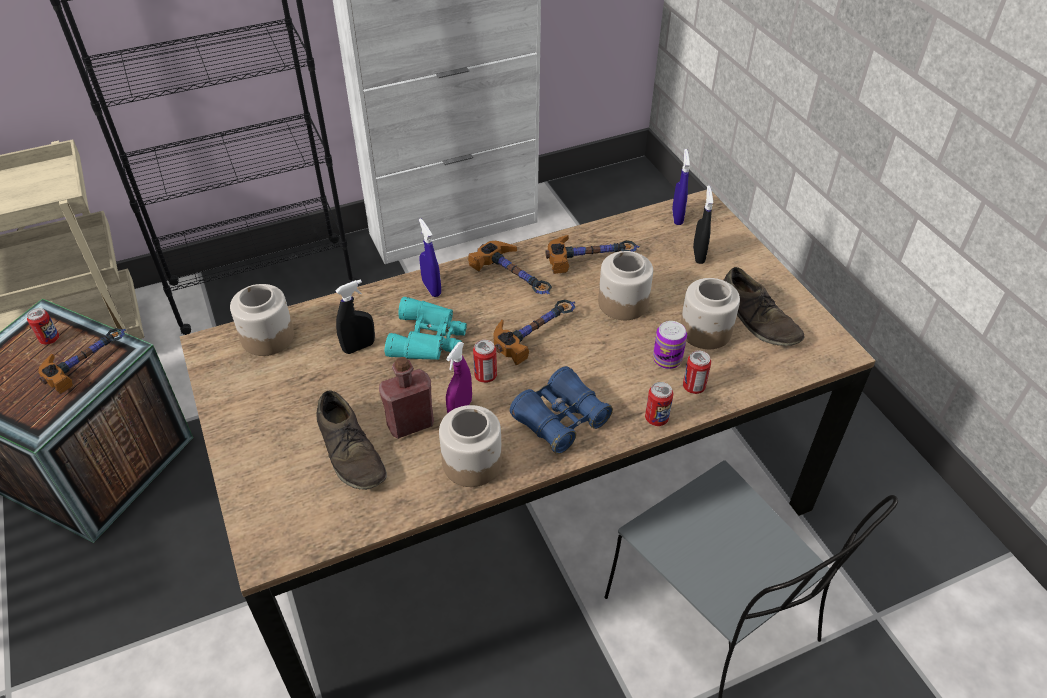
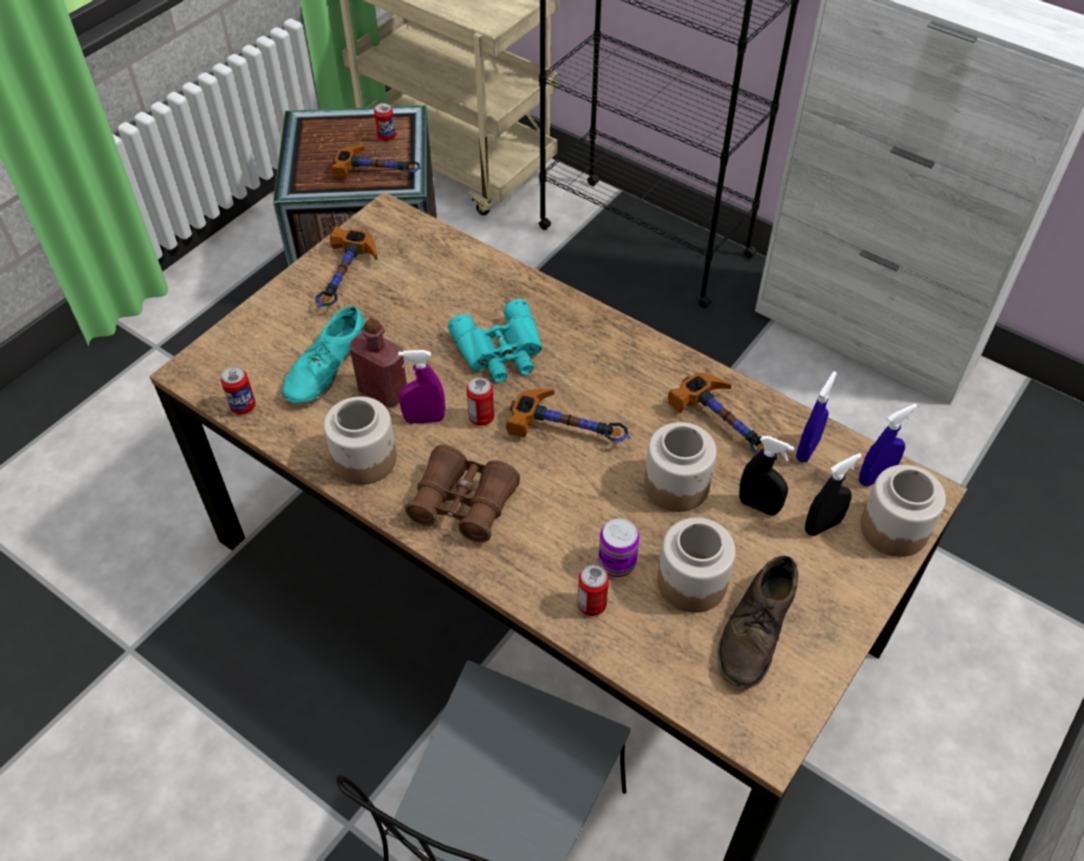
camera: 60 degrees right, 5 degrees up
(267, 337) = (421, 243): jar -> jar (894, 528)
(350, 451) = (326, 367): brown shoe -> turquoise shoe
(359, 347) = (453, 308): black spray bottle -> black spray bottle (758, 506)
(431, 288) = (571, 319): blue spray bottle -> blue spray bottle (807, 449)
(516, 278) = (639, 377): hammer -> hammer (345, 280)
(560, 420) = (463, 504): blue binoculars -> brown binoculars
(656, 418) = (520, 587): can -> can (243, 406)

